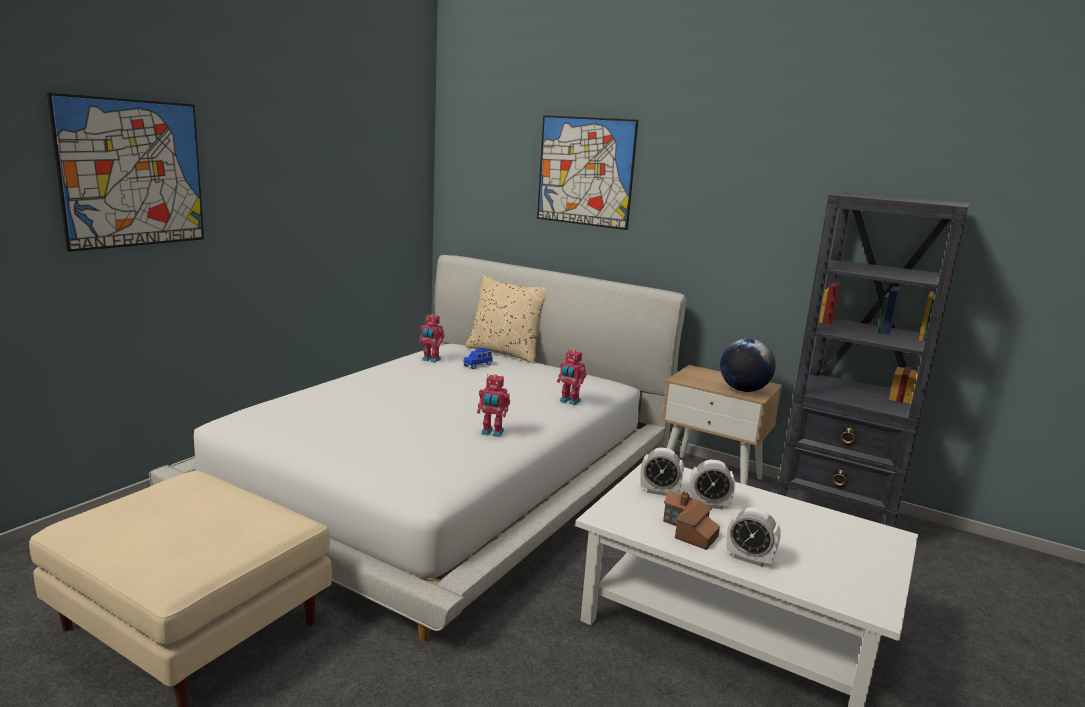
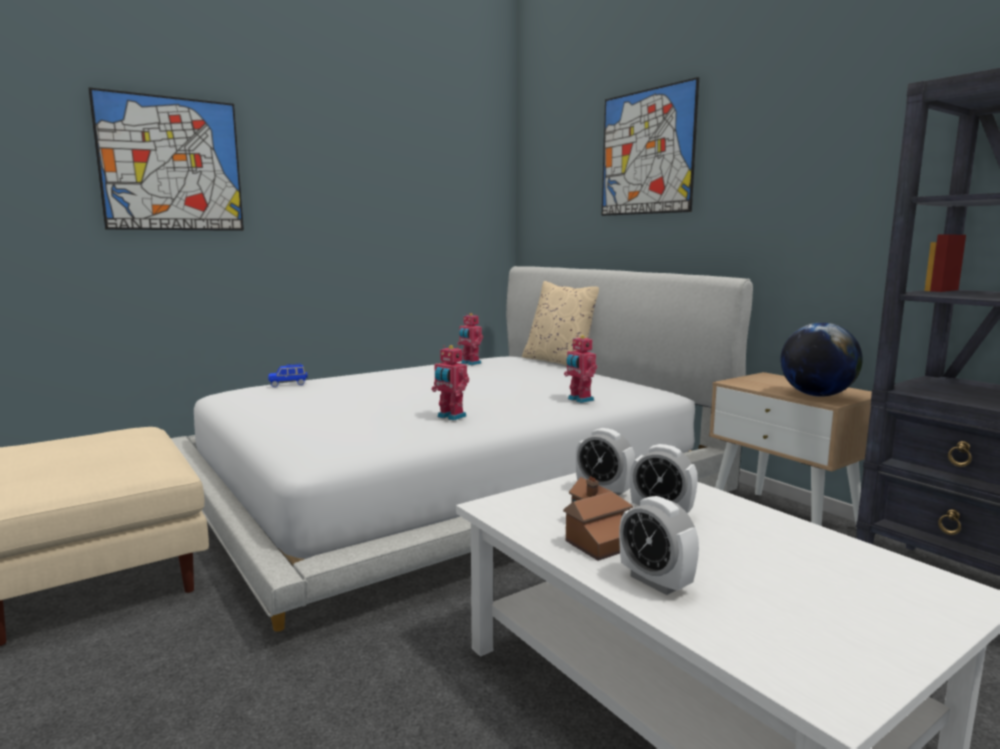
camera: 25 degrees right, 5 degrees down
(478, 365) = (513, 369): blue toy car -> blue toy car (288, 384)

